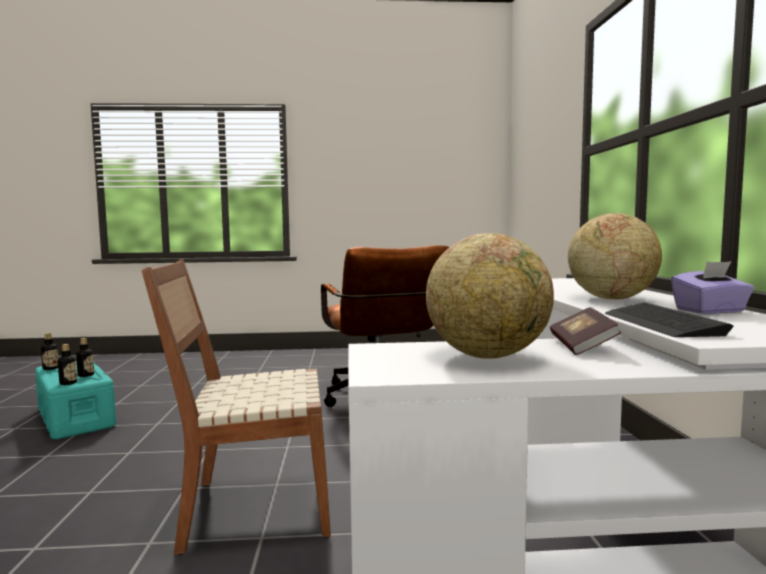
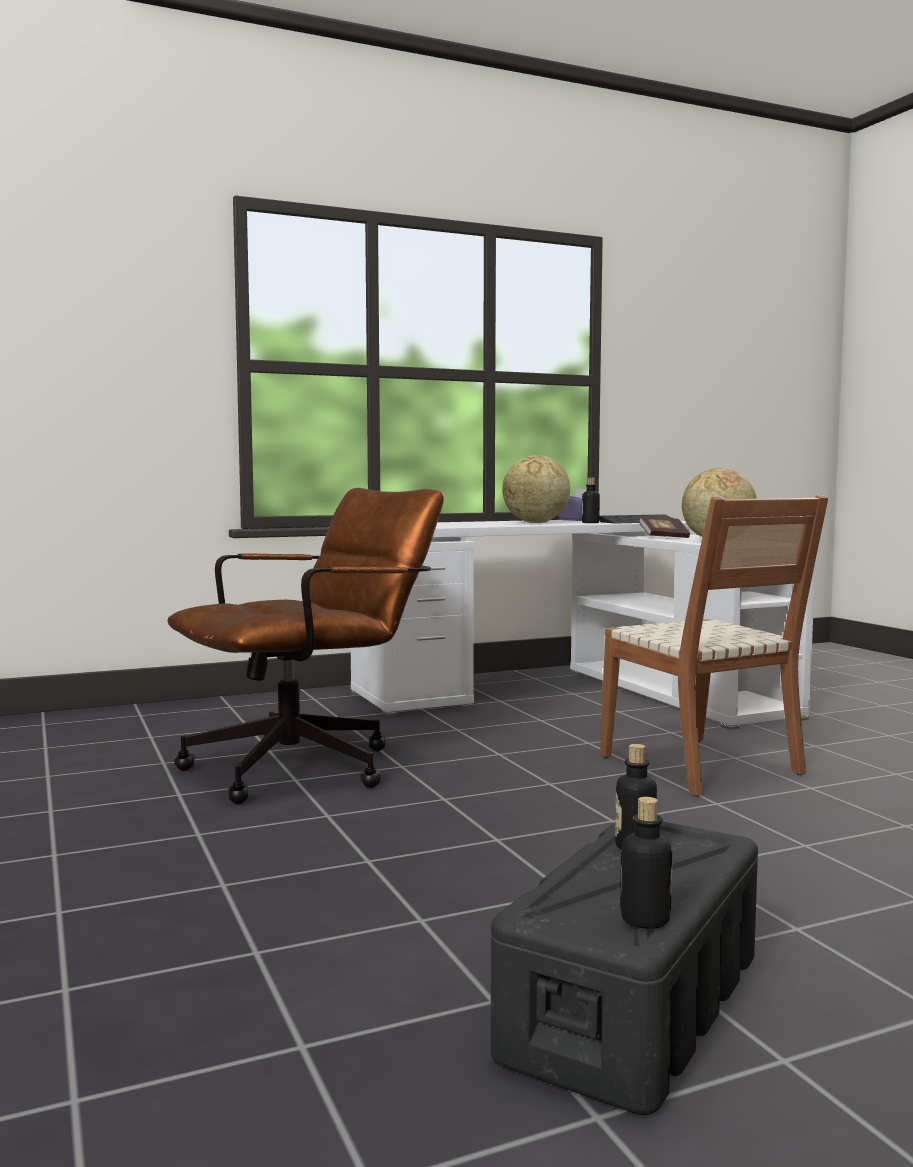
camera: 110 degrees left, 0 degrees up
(68, 383) = (701, 839): bottle -> bottle (590, 523)
(75, 417) = (633, 1007): turquoise storage box -> black storage box

